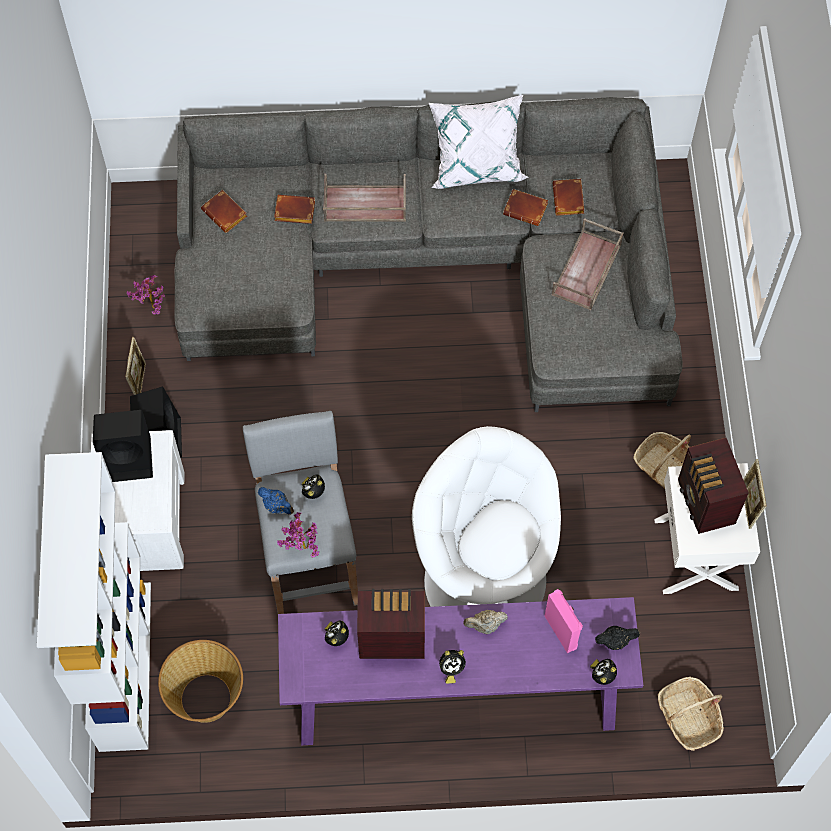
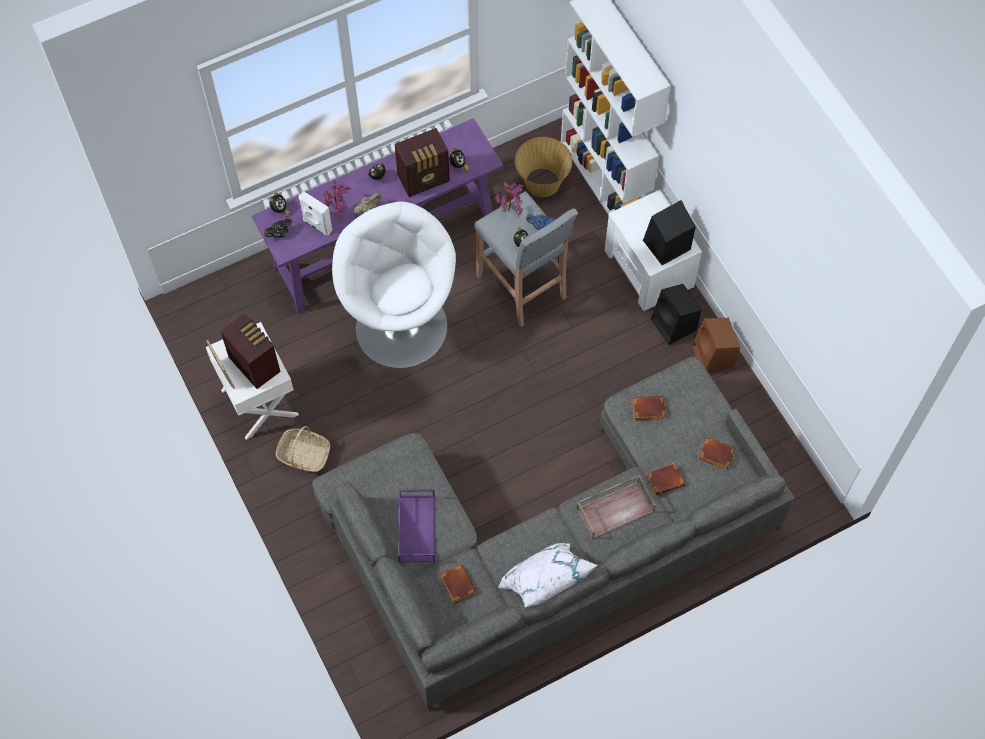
camera: 155 degrees right, 0 degrees up
(139, 382) = (713, 357): picture frame -> brown speaker
(151, 307) = (742, 415): potted plant -> potted plant (338, 208)
(483, 578) = (401, 325): white armchair -> white armchair turned 135 degrees counterclockwise
(526, 209) = (487, 562): brown book -> brown book (647, 410)
(562, 631) = (317, 225): pink speaker -> white speaker
(587, 271) = (416, 528): brown tray -> purple tray
(688, 717) = (227, 295): basket -> none

